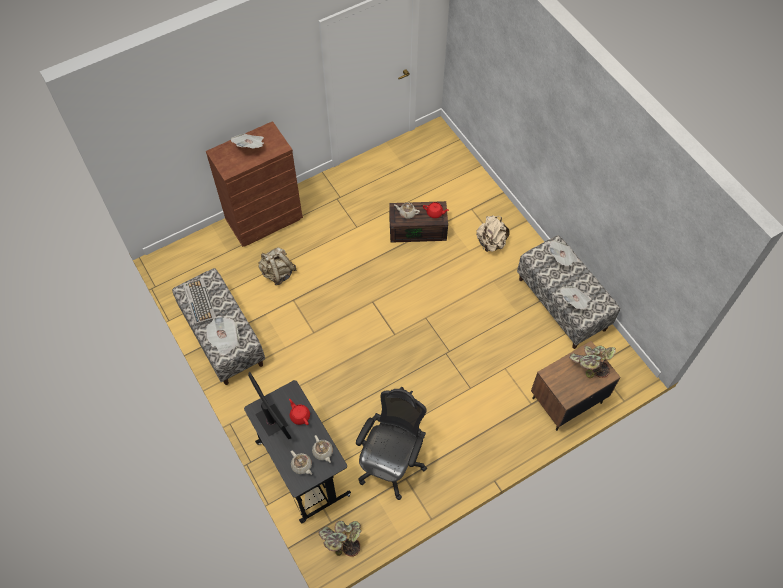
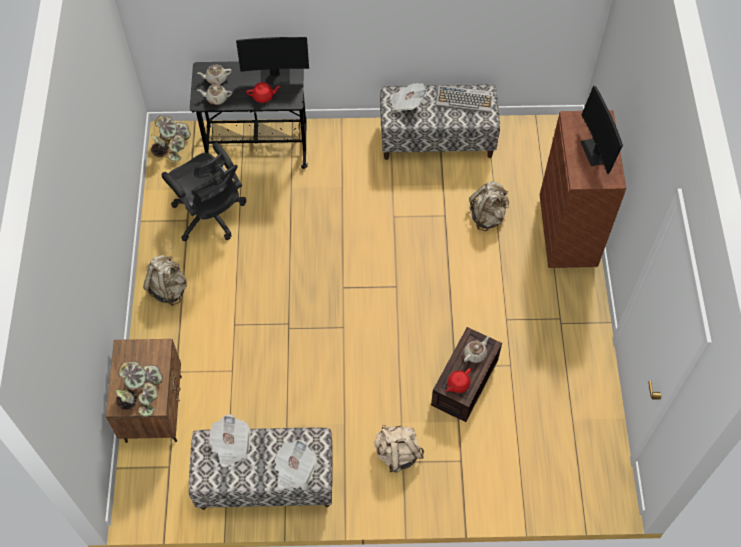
camera: 120 degrees right, 0 degrees up
(250, 146) = (597, 152): newspaper -> monitor
(473, 452) = (168, 289): none -> beige backpack

